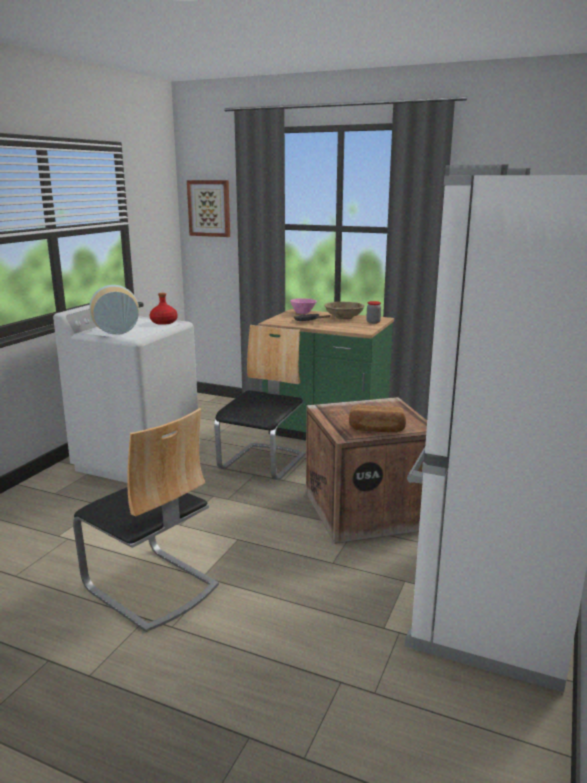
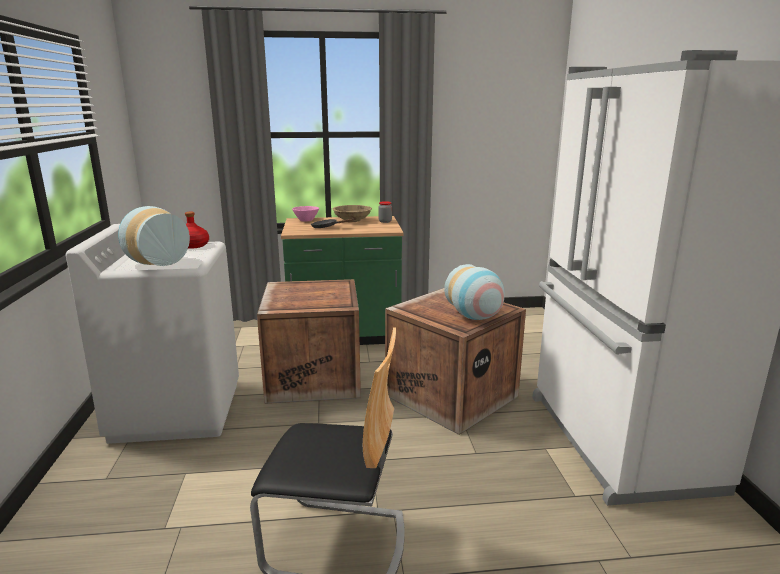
camera: 30 degrees left, 0 degrees up
(209, 208) = (172, 118): picture -> none
(263, 462) = (315, 377): chair -> crate
(376, 429) = (475, 317): bread -> vase

